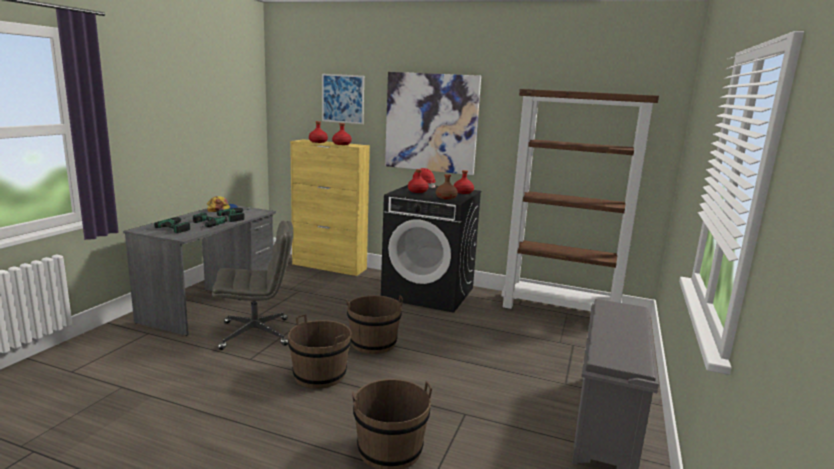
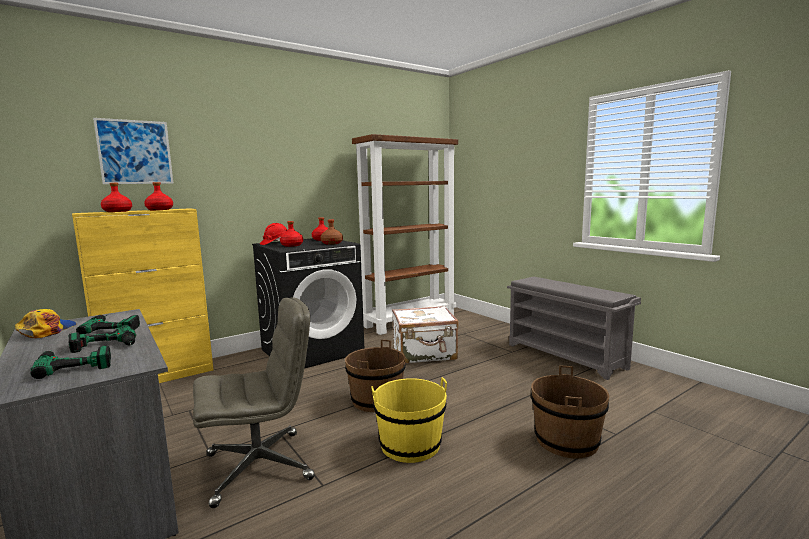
camera: 55 degrees left, 5 degrees down
(256, 333) = (260, 466): grey office chair -> grey office chair turned 45 degrees clockwise
(320, 375) = (410, 445): brown bucket -> yellow bucket
(431, 123) = (262, 175): picture -> none
(489, 338) = (424, 354): none -> white suitcase

